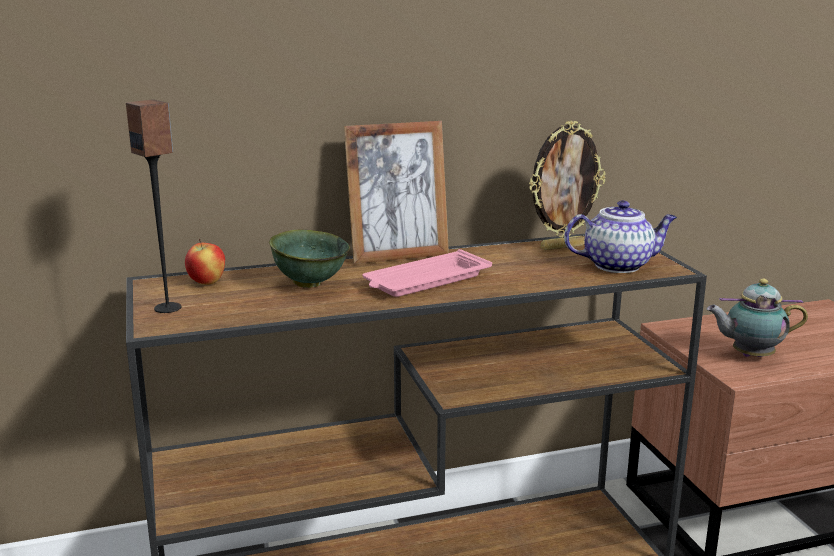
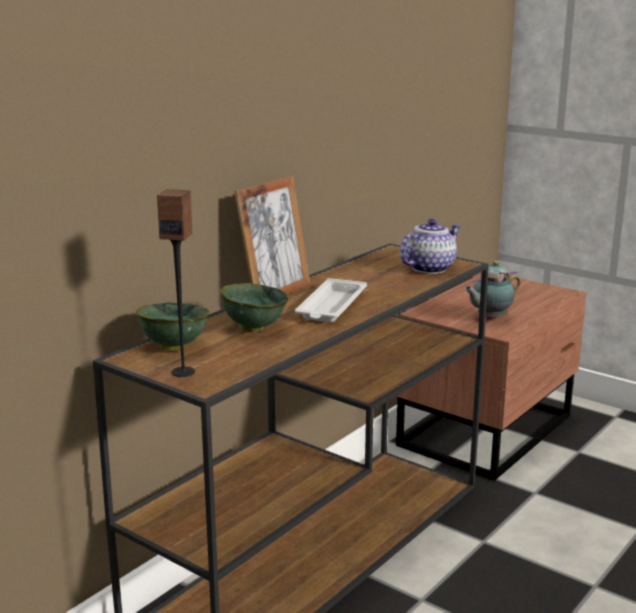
camera: 35 degrees left, 0 degrees up
(207, 283) = (172, 347): apple -> green bowl
(425, 281) = (331, 307): pink tray -> white tray
(562, 246) = (373, 263): picture frame -> none

